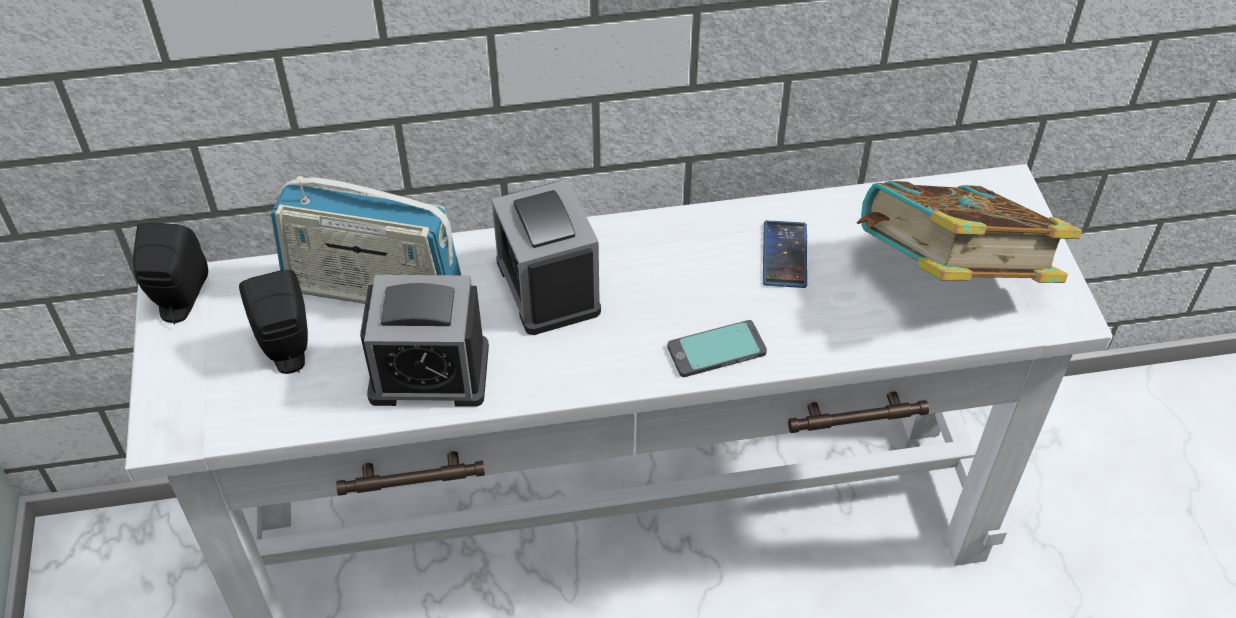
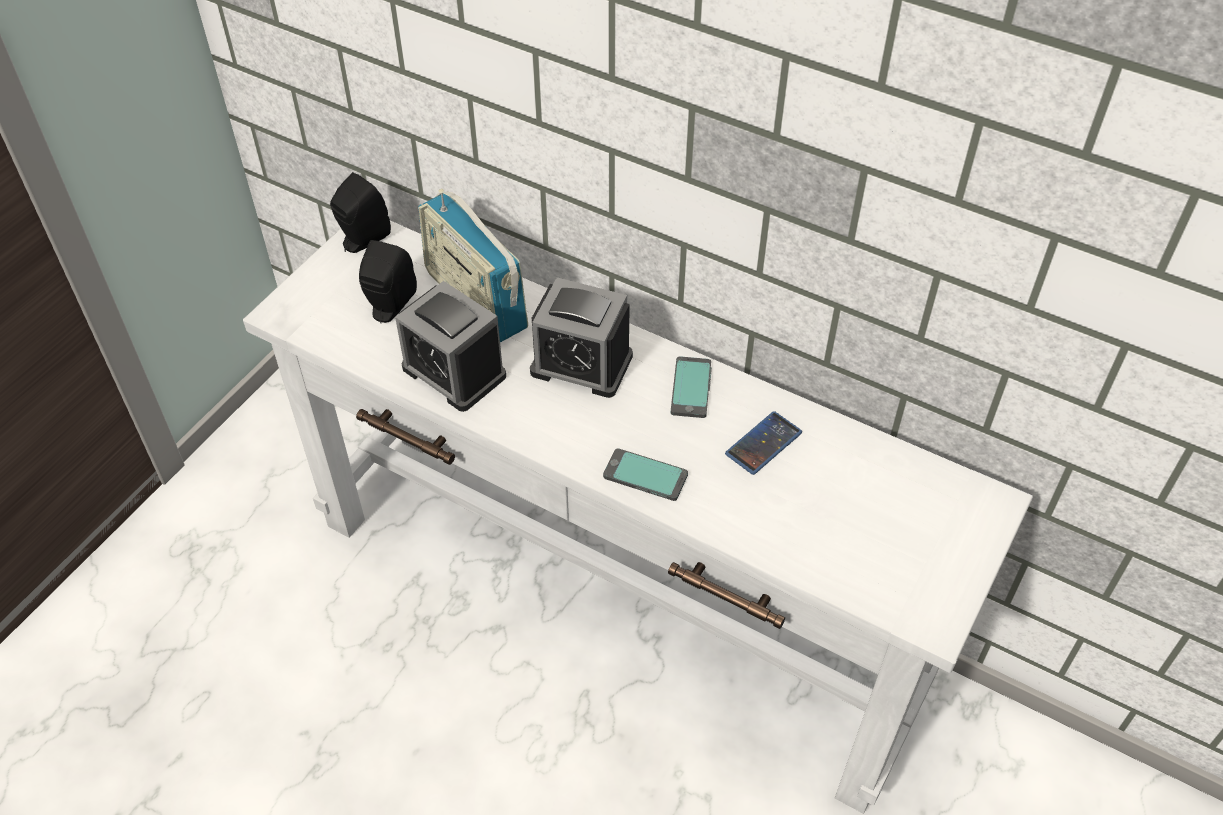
camera: 40 degrees right, 0 degrees up
(548, 286) = (581, 364): alarm clock -> alarm clock turned 90 degrees counterclockwise
(672, 245) = (691, 388): none -> phone
(950, 279) = (869, 539): book -> none

